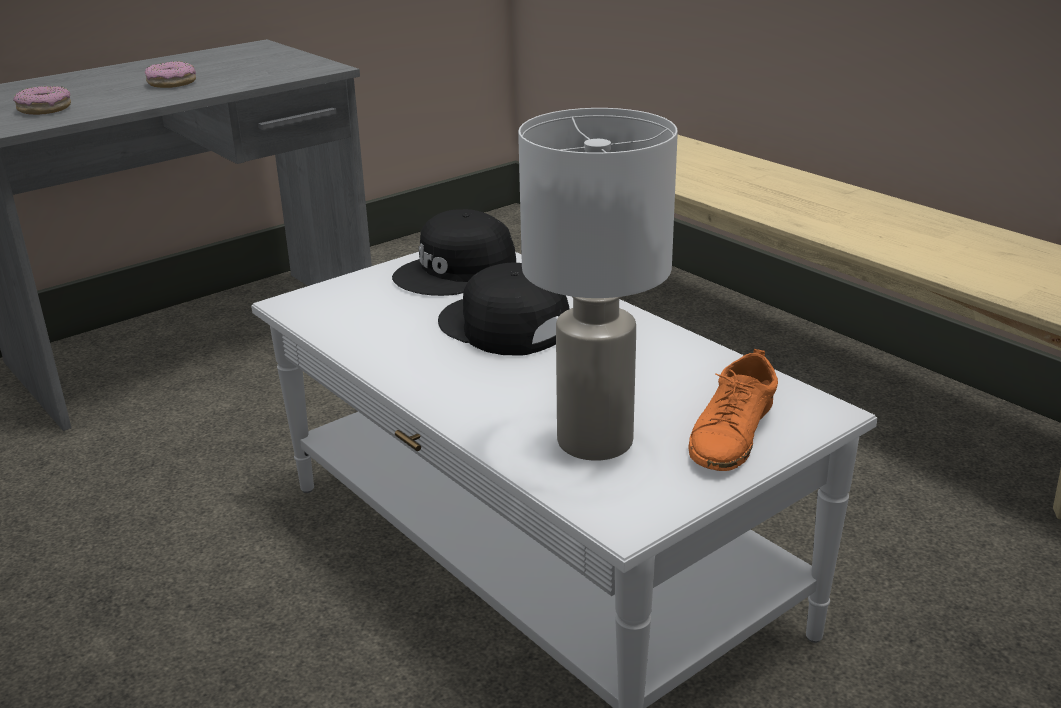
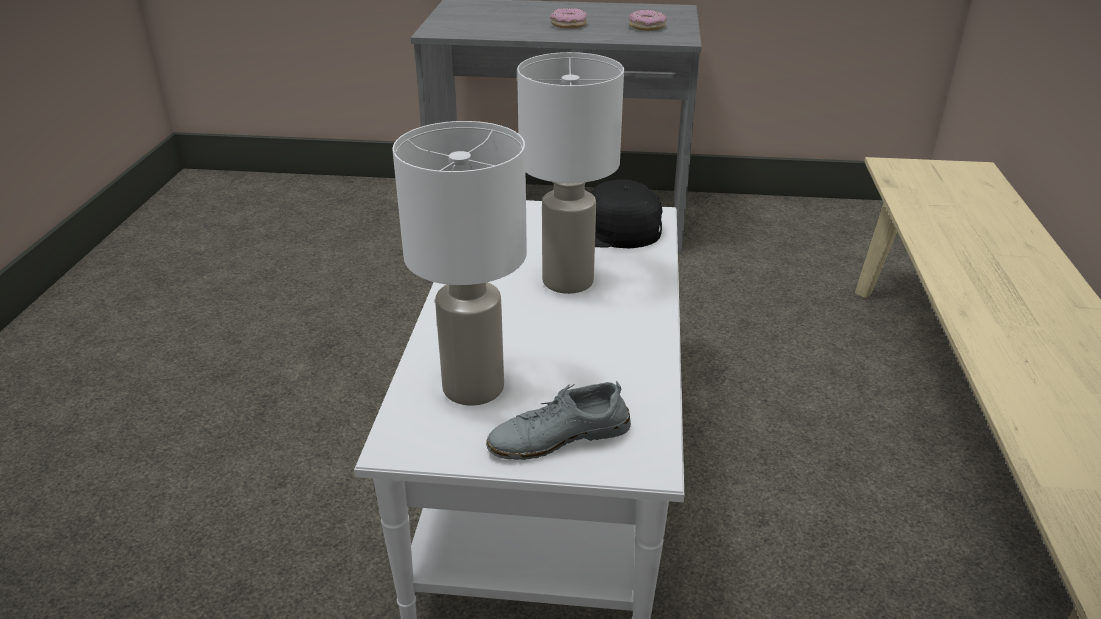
camera: 45 degrees right, 5 degrees up
(45, 109) = (471, 24): donut -> donut (647, 27)
(503, 327) = (566, 282): black cap -> white table lamp
(732, 433) = (559, 437): orange shoe -> grey shoe

